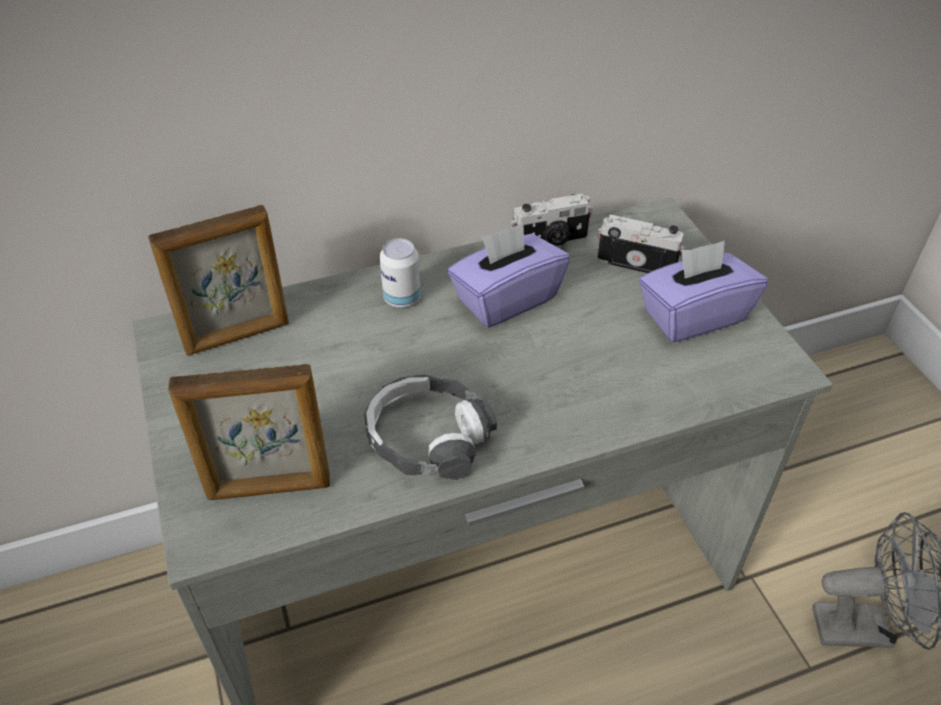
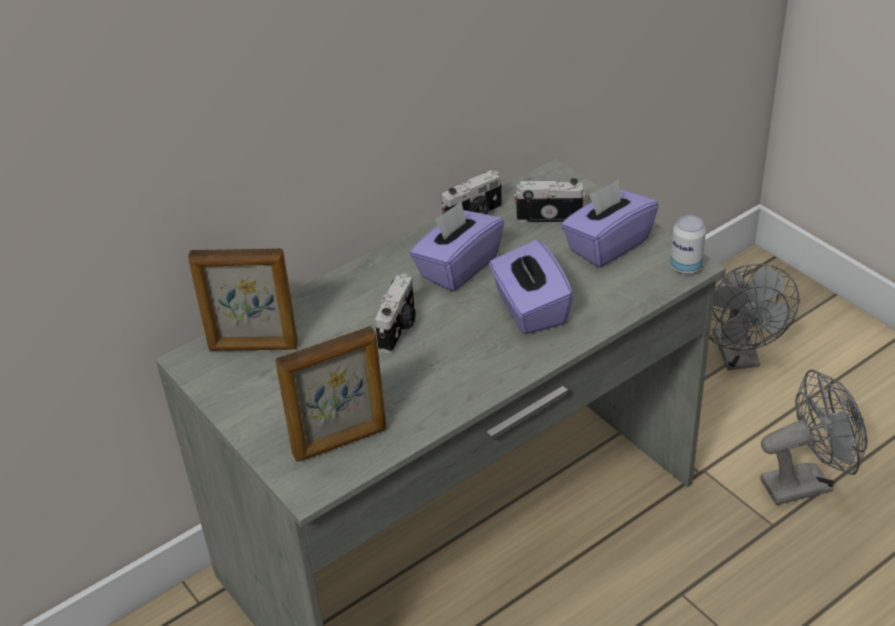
camera: 15 degrees left, 5 degrees down
(238, 336) = (253, 347): picture frame -> picture frame turned 45 degrees clockwise
(402, 298) = (373, 287): can -> can (685, 267)
(406, 358) = (399, 329): none -> camera
(428, 437) = (444, 378): headphones -> none
(567, 374) = (529, 309): none -> purple tissue box
(830, 455) = (739, 357): none -> grey fan

